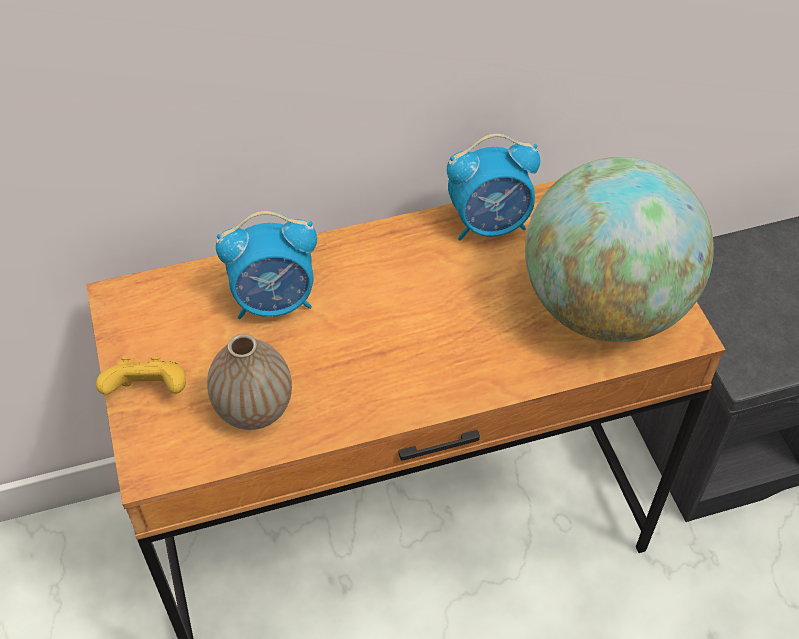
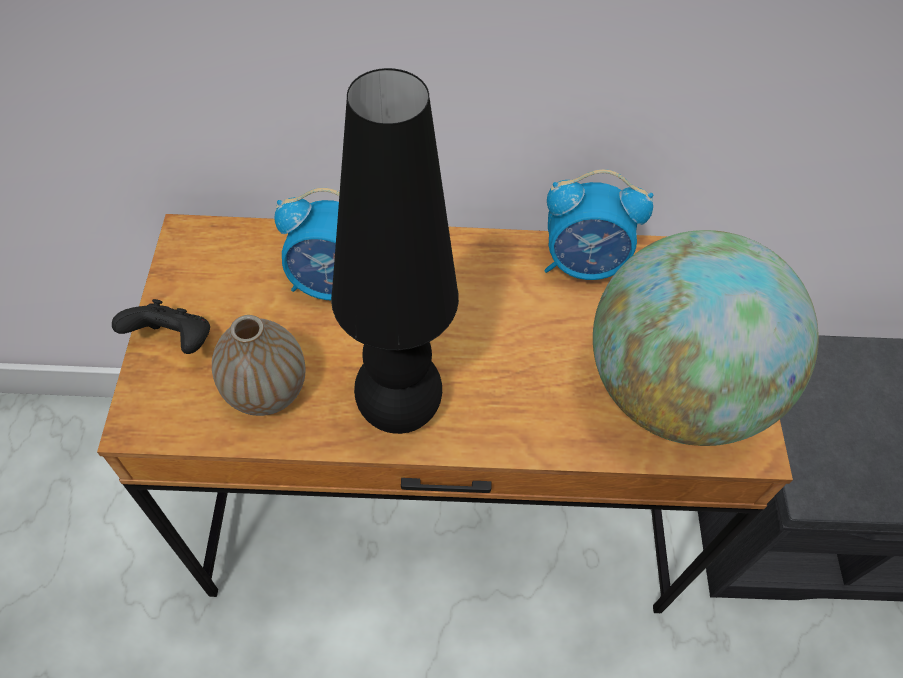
camera: 15 degrees right, 5 degrees up
(149, 392) = (174, 341): yellow game controller -> black game controller
(379, 391) = (399, 411): none -> black table lamp

